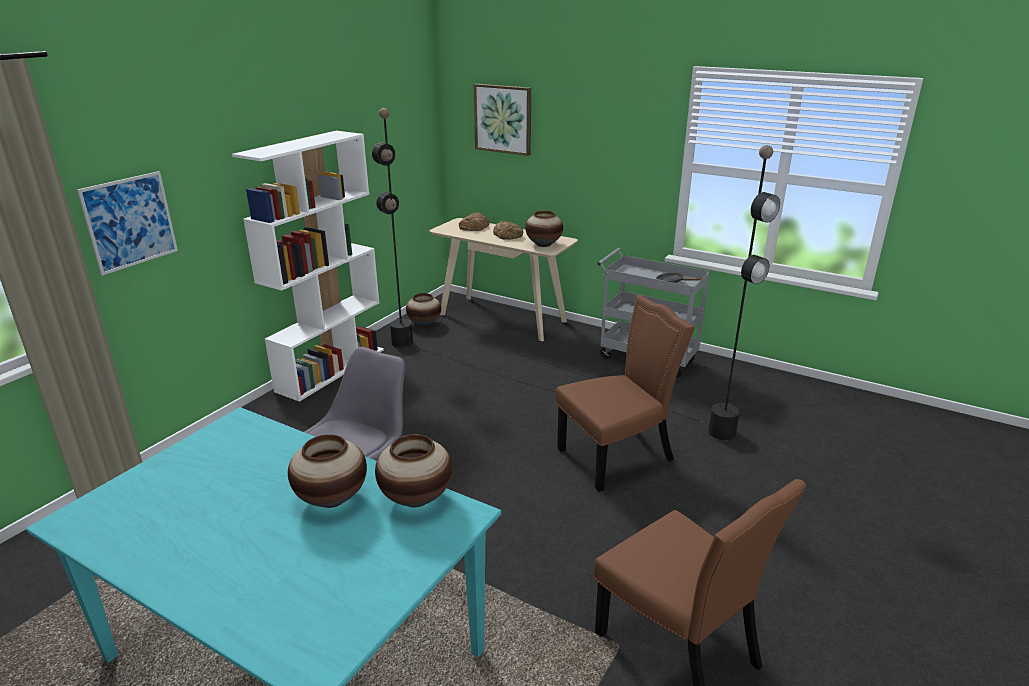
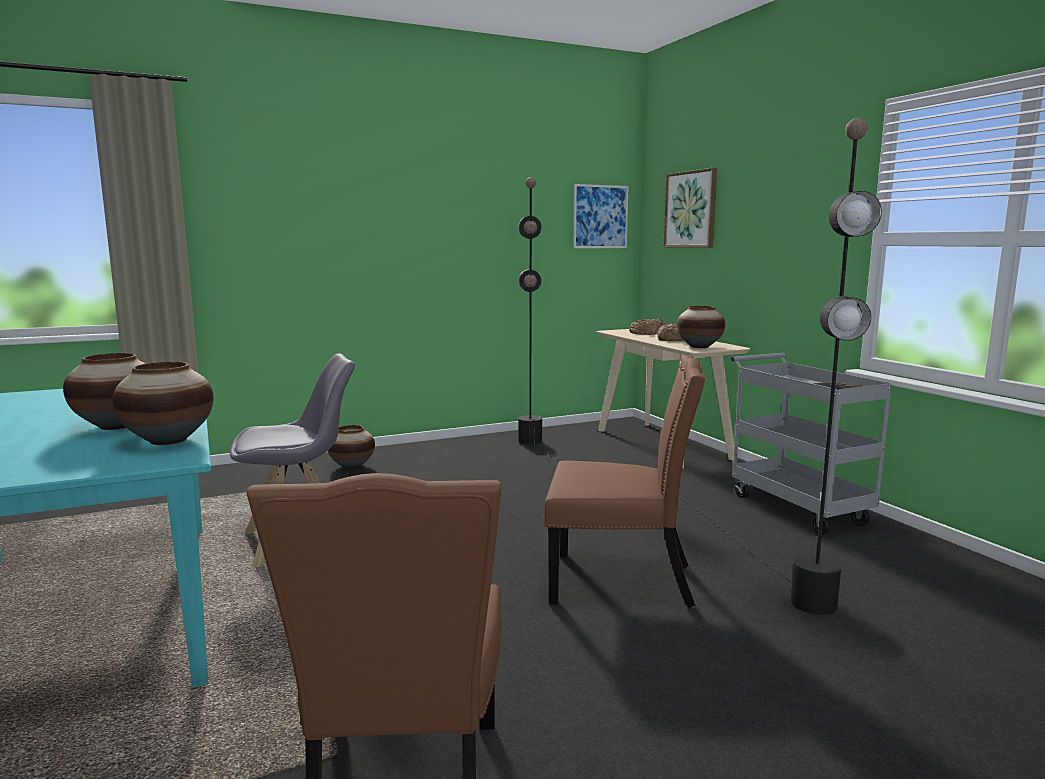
camera: 35 degrees right, 15 degrees down
(130, 222) = (246, 238): picture -> picture (600, 216)
(331, 369) = (439, 445): white bookcase -> none
(424, 323) = (572, 433): vase -> vase (352, 466)

